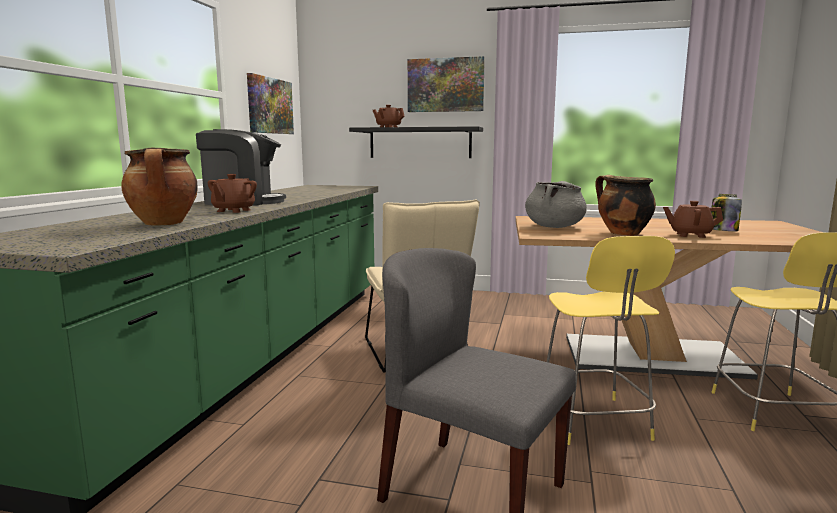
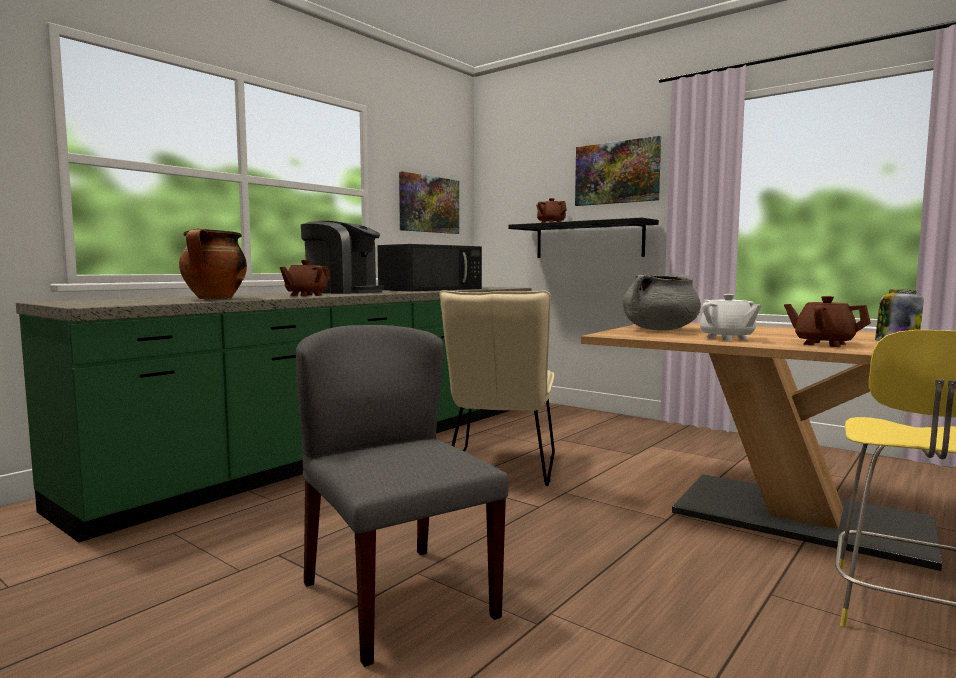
camera: 25 degrees right, 5 degrees down
(306, 192) = (432, 289): none -> black microwave
(594, 422) = (620, 569): yellow stool -> none
(622, 233) = (727, 338): cooking pot -> white teapot

